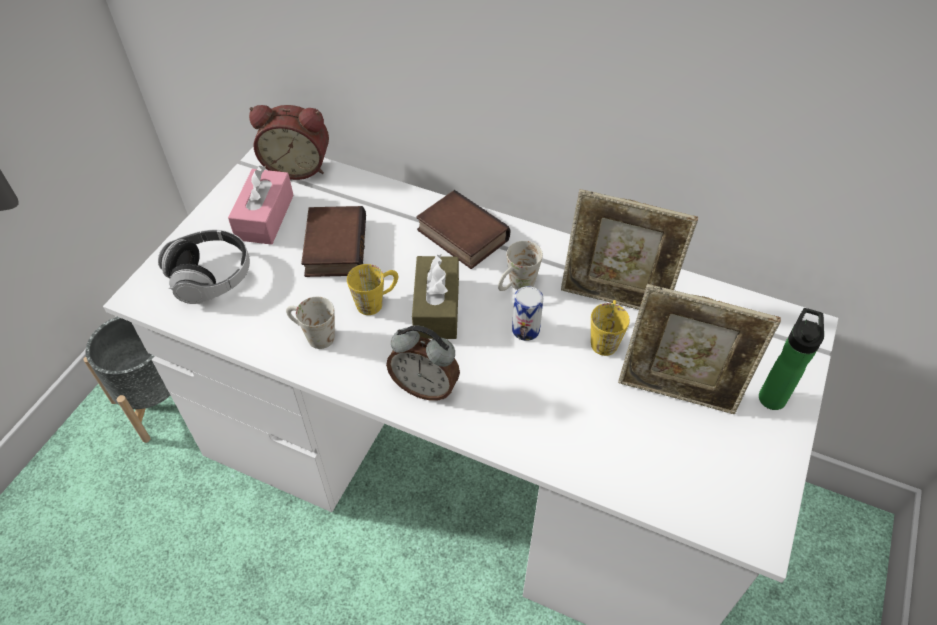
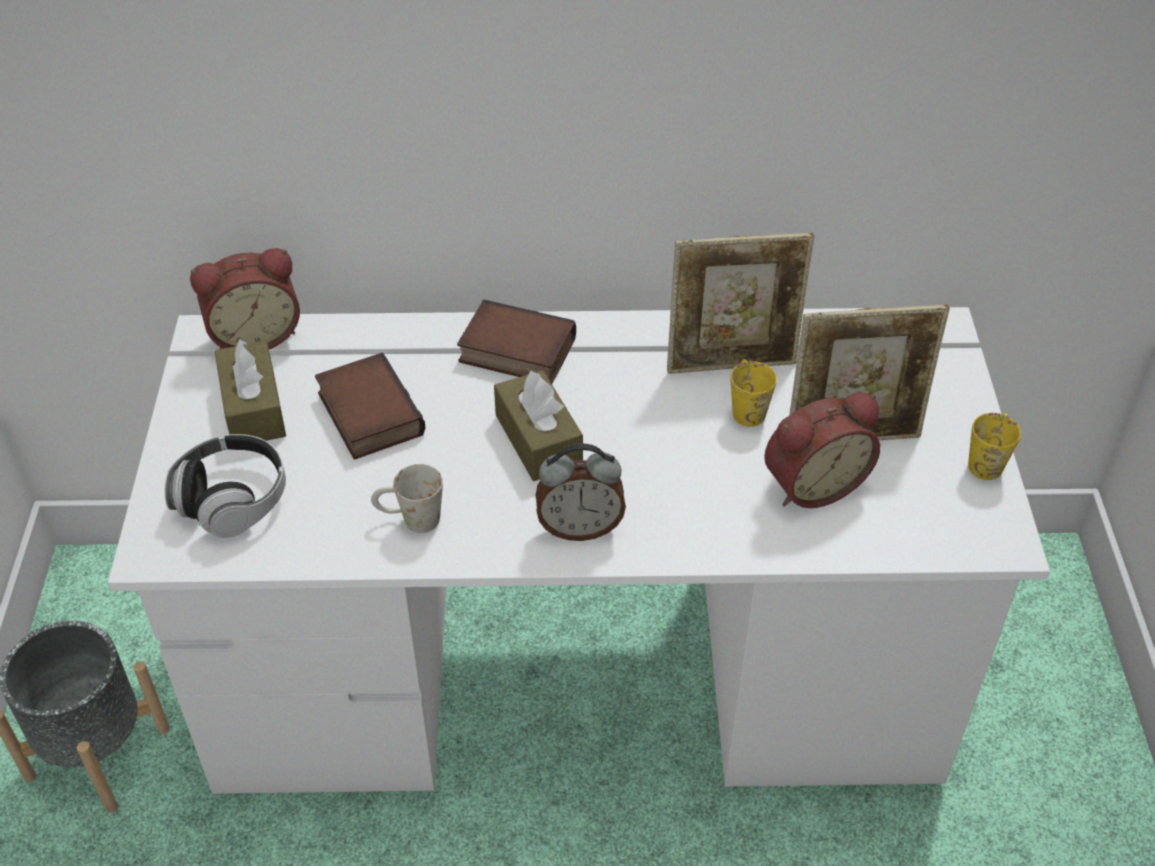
camera: 25 degrees left, 5 degrees down
(265, 217) = (253, 408): pink tissue box -> brown tissue box
(376, 301) = (462, 456): yellow mug -> yellow mug (988, 460)
(516, 286) = (615, 386): white mug -> none
(525, 330) = (654, 429): can -> none
(622, 420) = (812, 483): none -> alarm clock
(772, 395) = (946, 405): bottle -> none

